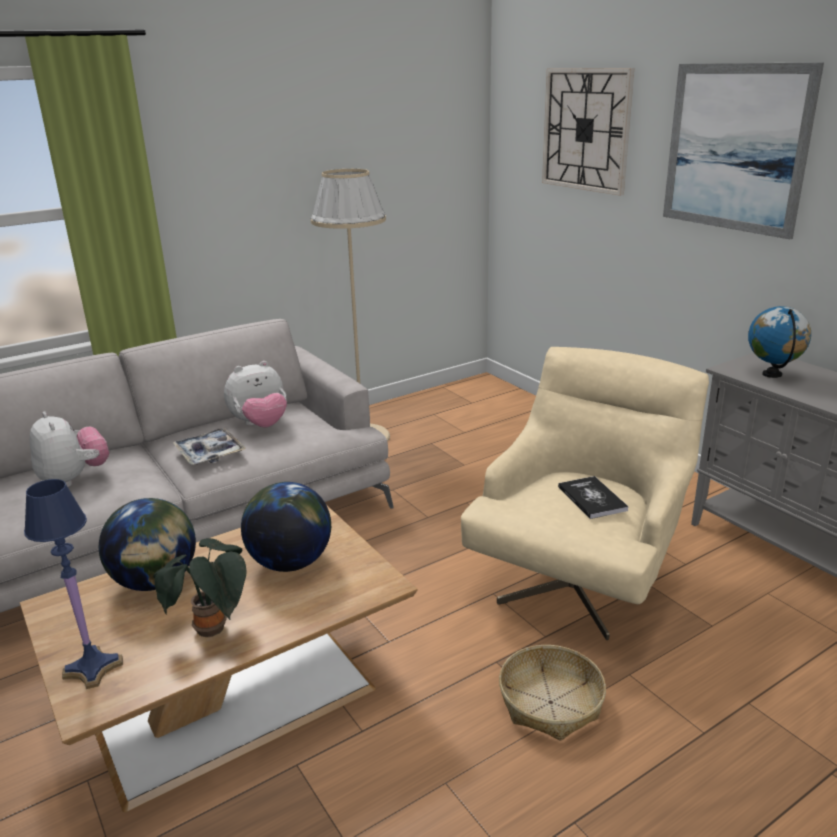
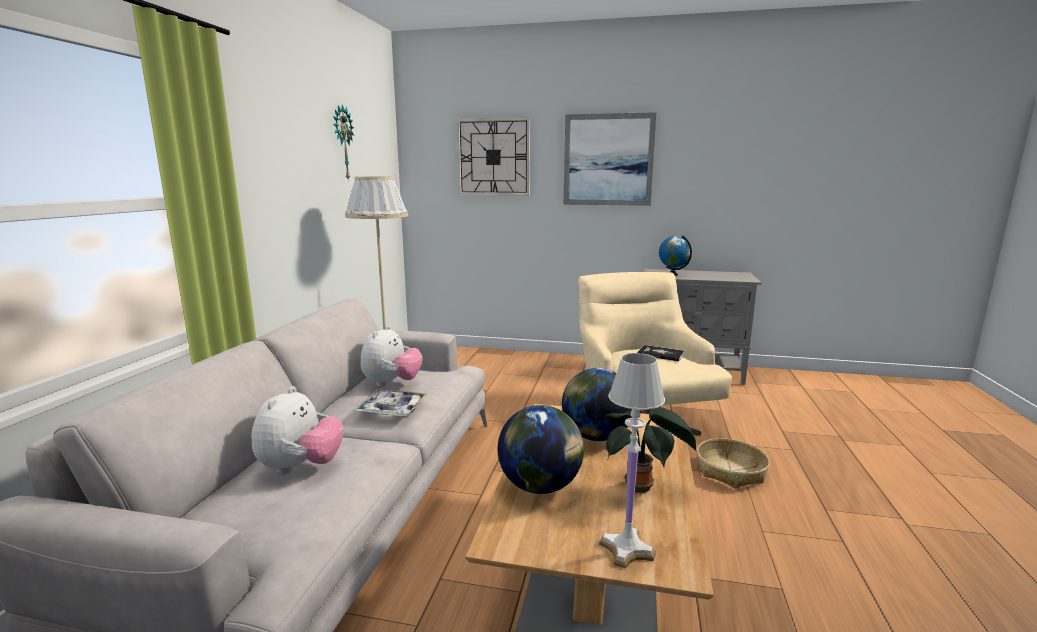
camera: 45 degrees left, 10 degrees down
(74, 479) = (301, 467): plush toy -> plush toy turned 90 degrees clockwise
(92, 668) = (626, 549): blue table lamp -> white table lamp
(359, 118) = (342, 143): none -> wall clock

